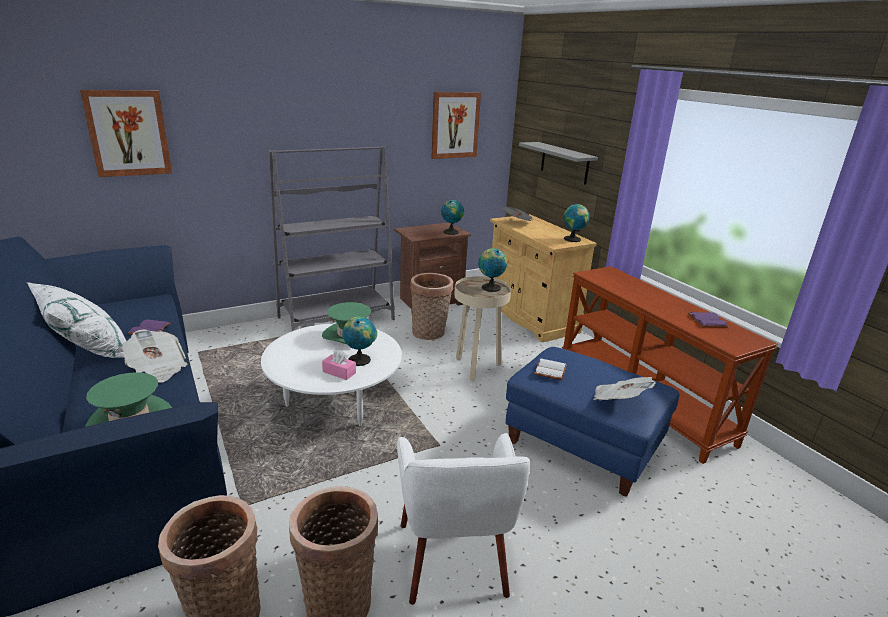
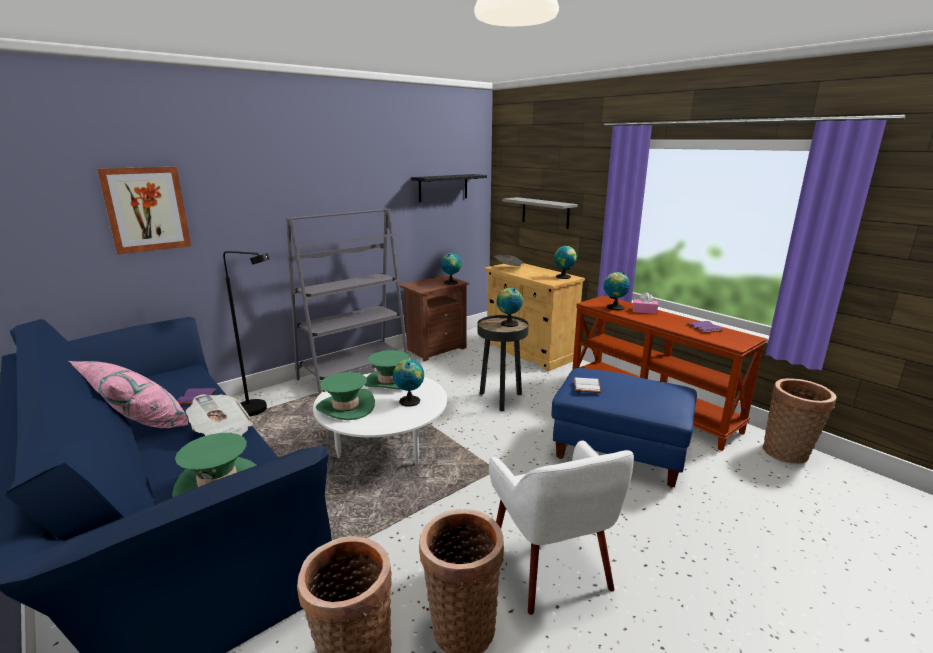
camera: 10 degrees left, 5 degrees down
(87, 351) = (138, 426): white pillow -> pink pillow
(230, 346) = (259, 411): none -> black floor lamp
(293, 357) = (346, 407): none -> green hat
(339, 372) = (396, 414): pink tissue box -> pink tissue box (644, 311)
(430, 333) = (447, 376): basket -> basket (788, 453)
(455, 125) = (443, 187): picture -> black shelf
(476, 368) = (501, 399): beige side table -> black side table
(613, 282) = (614, 307): none -> globe
(618, 401) = (655, 403): newspaper -> none

